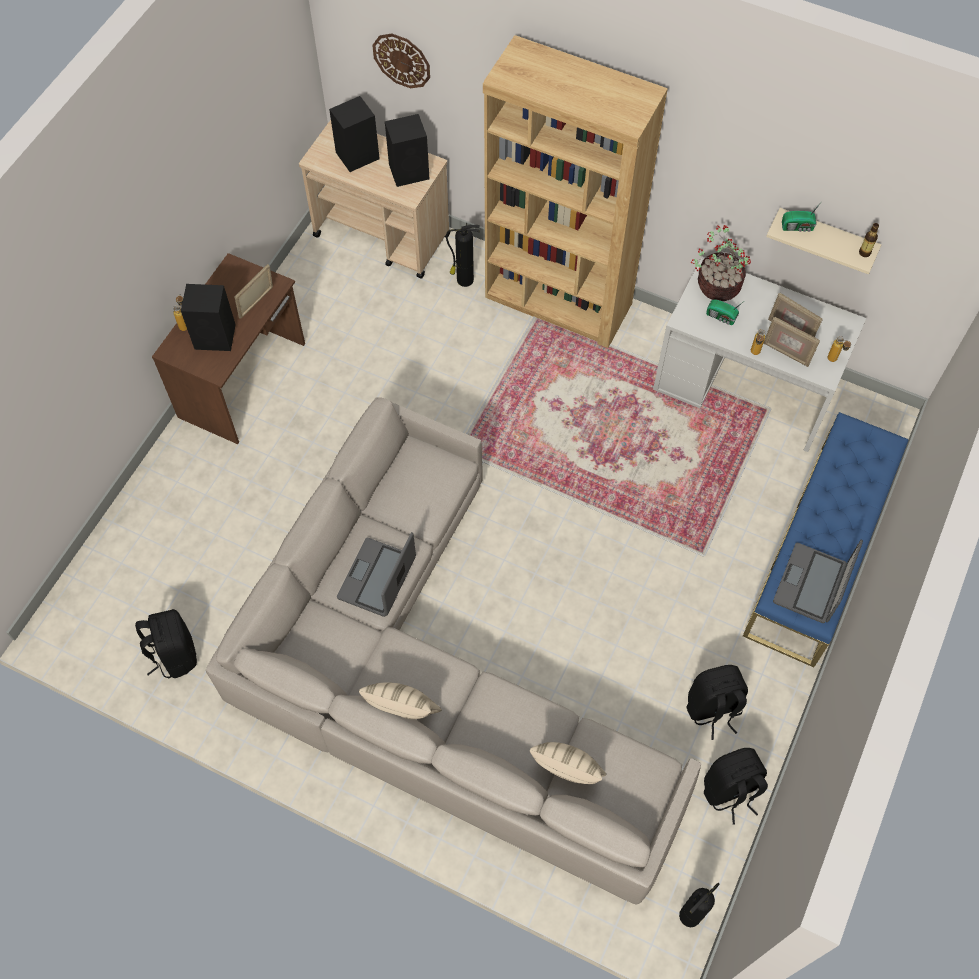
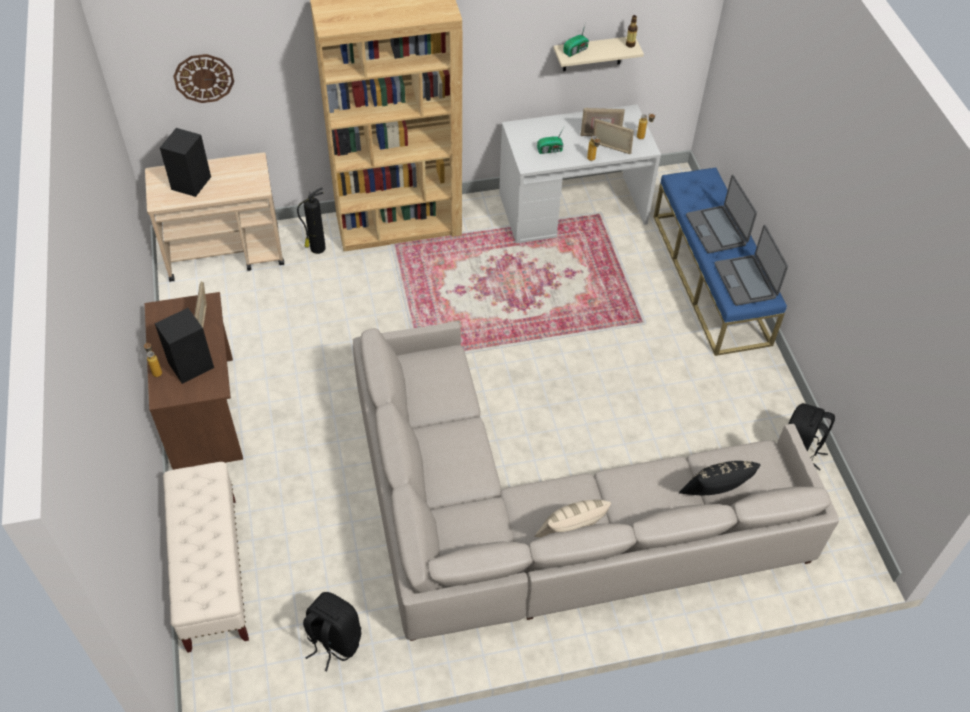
camera: 40 degrees left, 10 degrees down
(135, 527) = (212, 572): none -> beige bench
(378, 578) = (465, 461): laptop -> laptop (717, 230)
(410, 171) = (243, 173): black speaker -> none
(566, 773) = (713, 496): beige pillow -> black pillow
(691, 915) = (849, 544): fire extinguisher -> none
(713, 709) = (740, 411): black backpack -> none
(717, 285) = (528, 133): potted plant -> none
(786, 353) = (611, 149): picture frame -> picture frame turned 150 degrees counterclockwise

